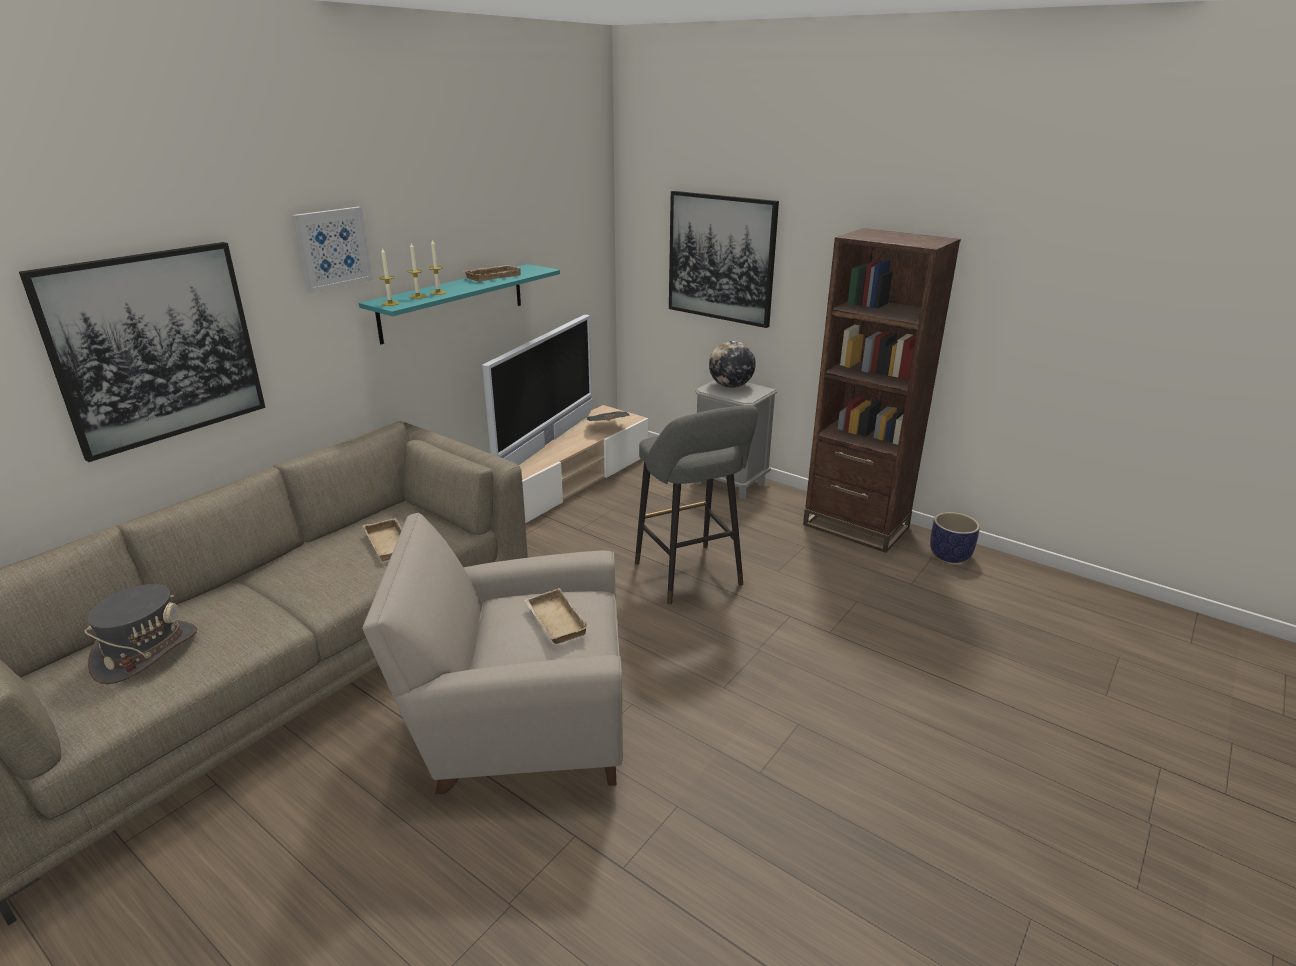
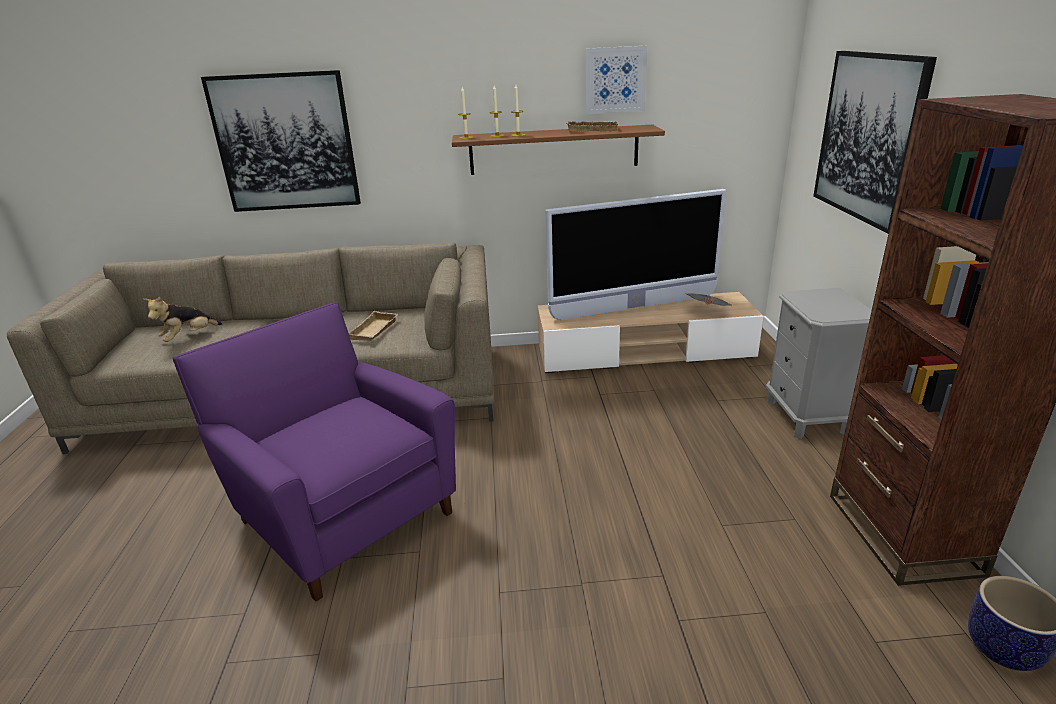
camera: 50 degrees right, 0 degrees up
(146, 652) = (188, 337): grey hat -> plush toy
(332, 248) = (432, 85): picture -> picture (615, 80)
(453, 302) = (554, 150): turquoise shelf -> brown shelf
(518, 725) = (340, 511): beige armchair -> purple armchair
(553, 621) = (339, 430): beige tray -> none
(691, 577) = (627, 481): grey stool -> none
(730, 386) = (829, 299): globe -> none

